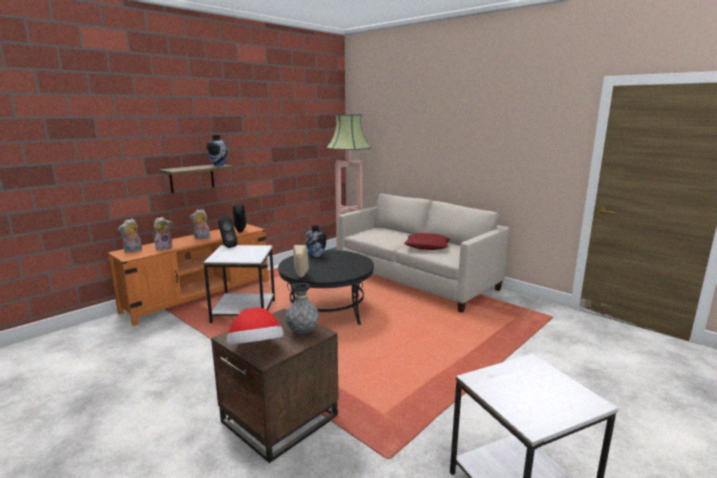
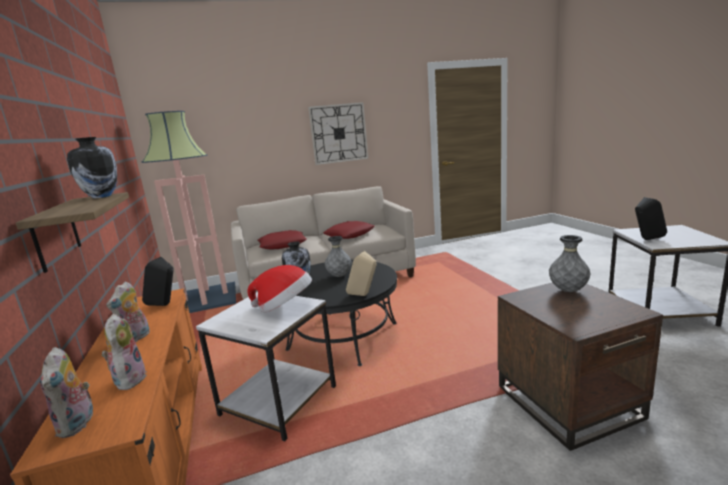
camera: 60 degrees left, 0 degrees up
(227, 246) = (214, 320): black speaker -> black speaker (646, 240)
(256, 350) = (613, 315): hat -> hat (285, 307)
(333, 263) = (339, 276): none -> grey vase
(381, 233) = (283, 244): none -> red pillow
(479, 148) = (339, 133): none -> wall clock

